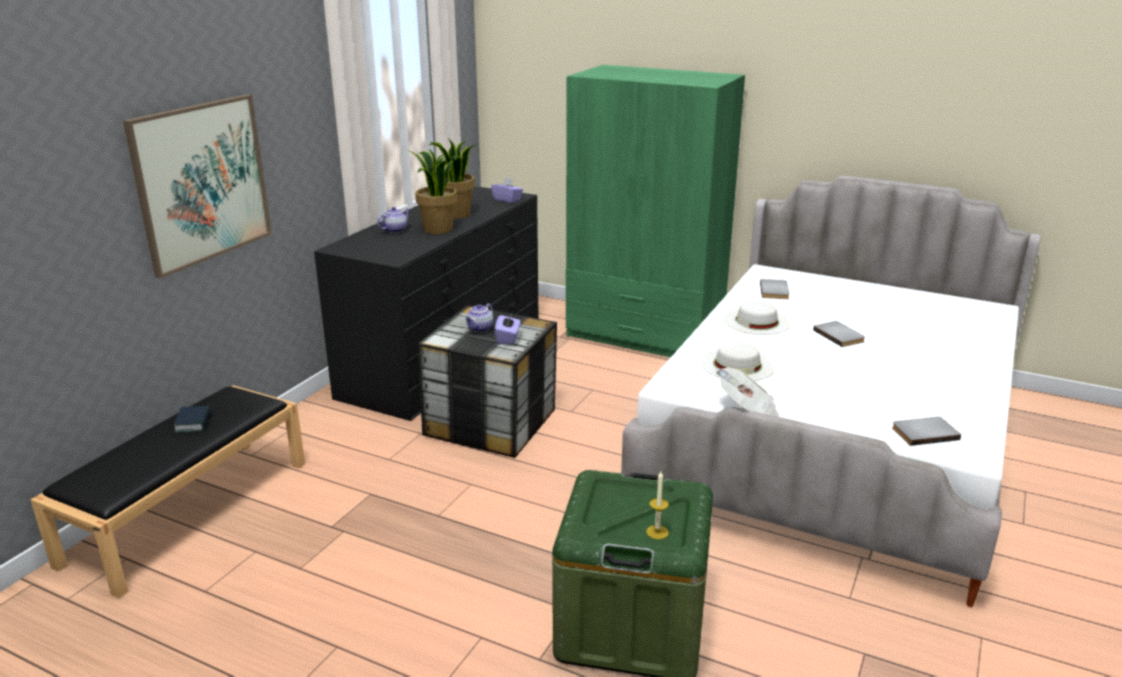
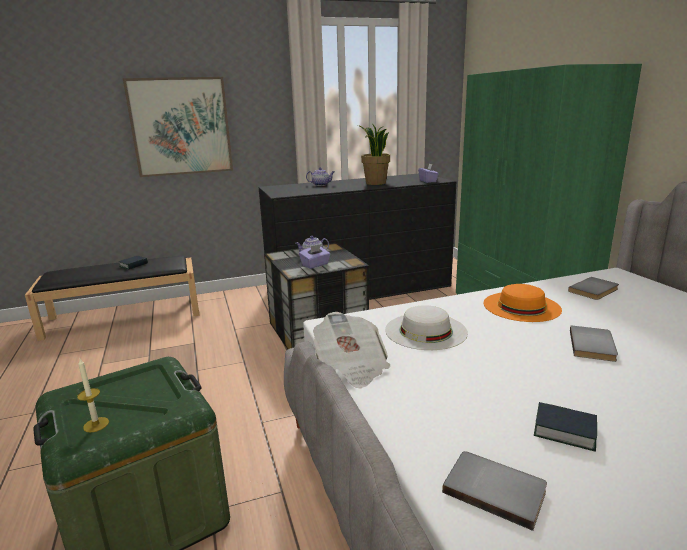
camera: 45 degrees right, 5 degrees down
(437, 229) = (343, 187): potted plant -> none
(757, 321) = (521, 306): white hat -> orange hat
(904, 392) = (564, 431): none -> book

